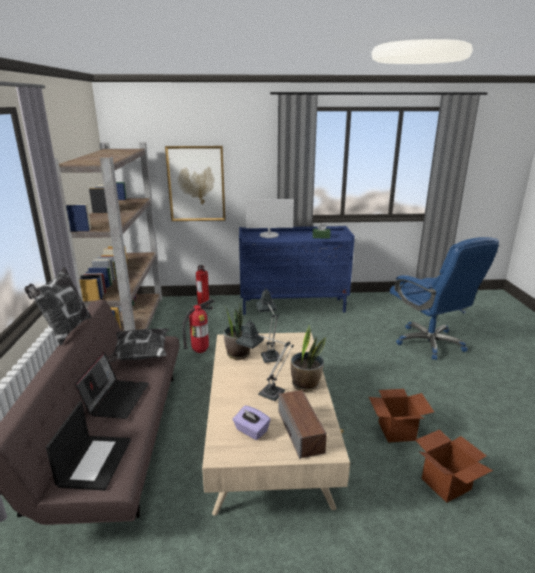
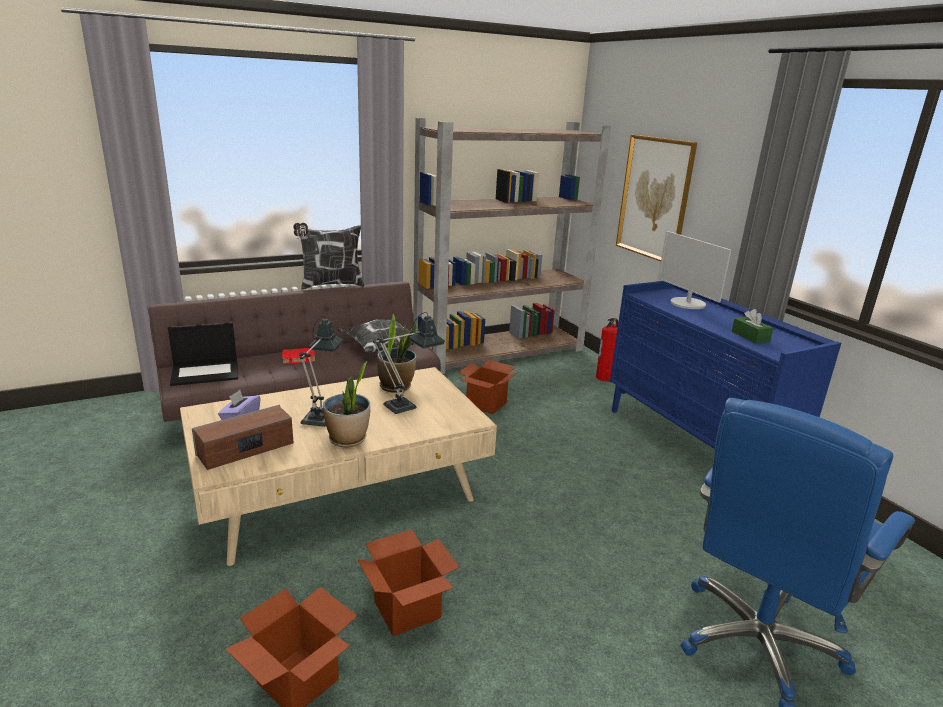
camera: 65 degrees right, 0 degrees up
(116, 398) = (299, 358): laptop -> red book
(200, 351) = (486, 404): fire extinguisher -> cardboard box

